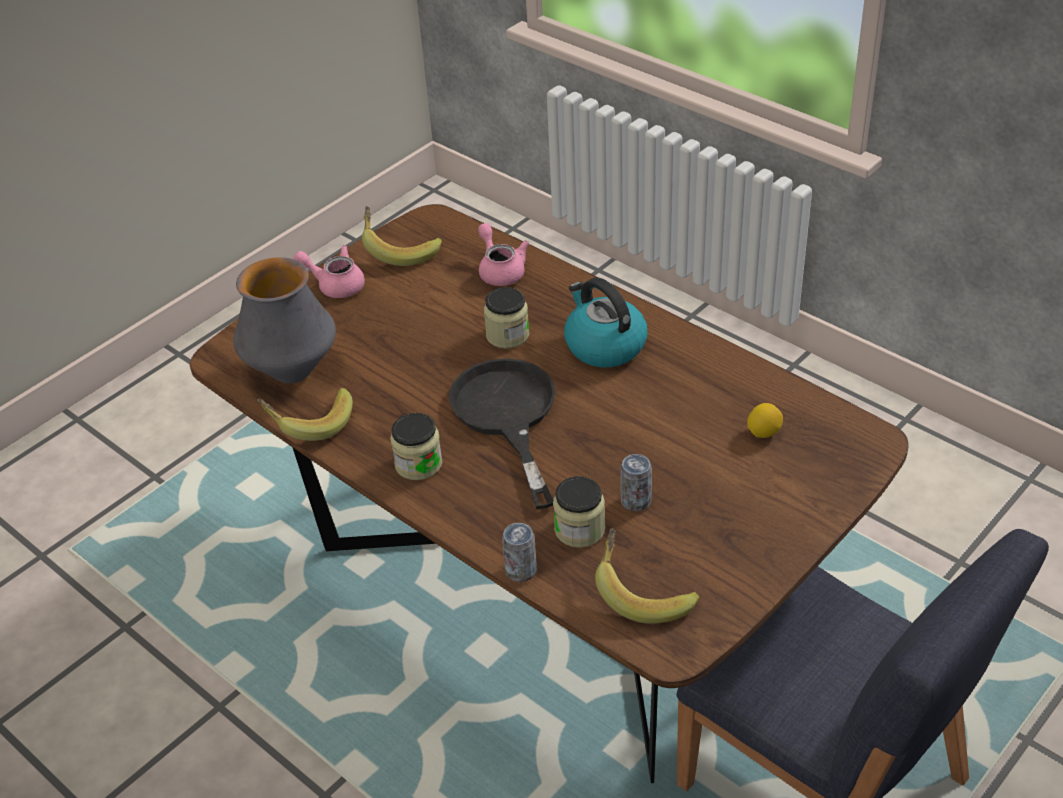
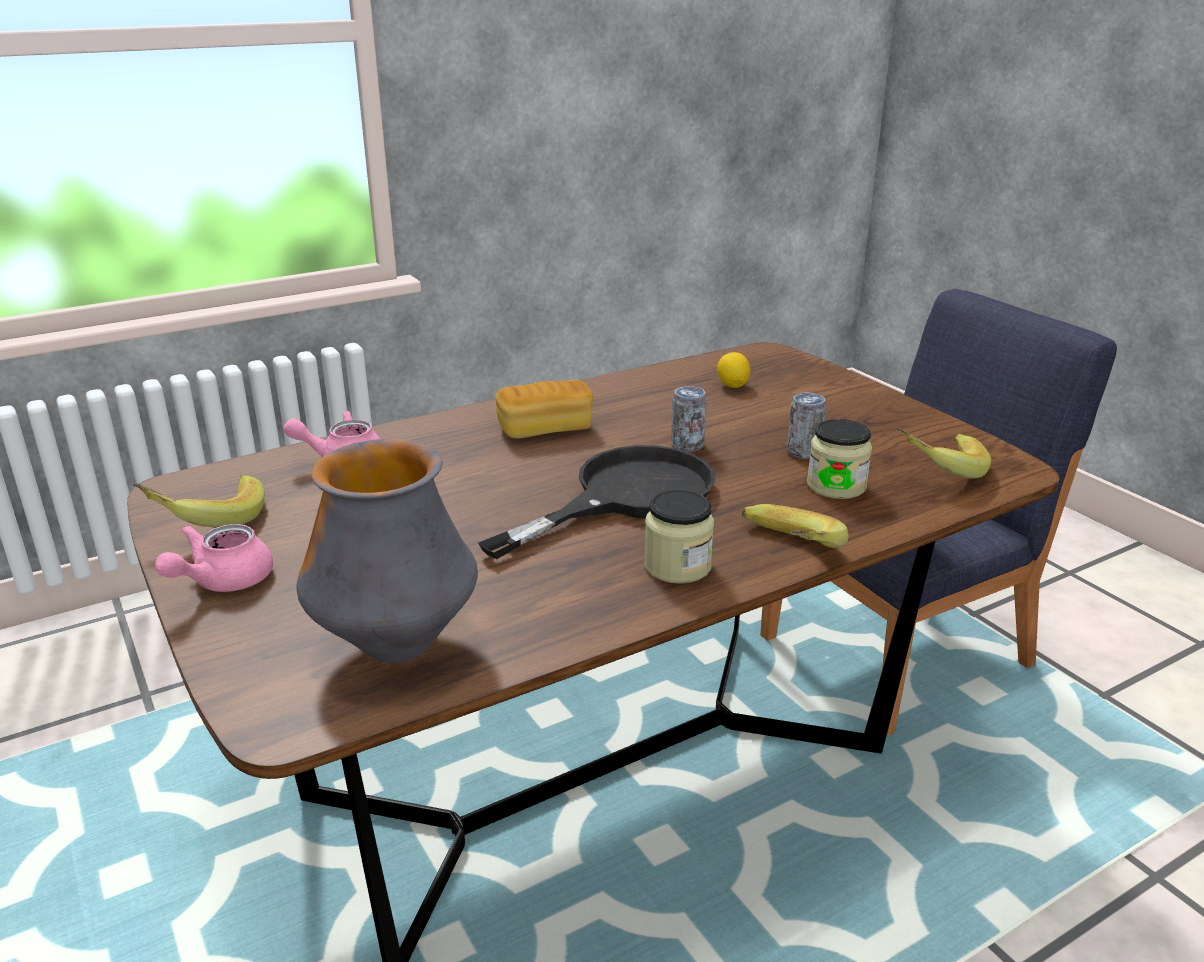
camera: 75 degrees left, 15 degrees down
(309, 423) = (533, 644): banana -> banana (784, 554)
(507, 335) = (475, 475): jar -> none
(507, 416) = (625, 497): black frying pan -> black frying pan turned 135 degrees clockwise
(521, 571) = (893, 527): can -> can (687, 445)
(604, 345) = (545, 429): kettle -> bread

